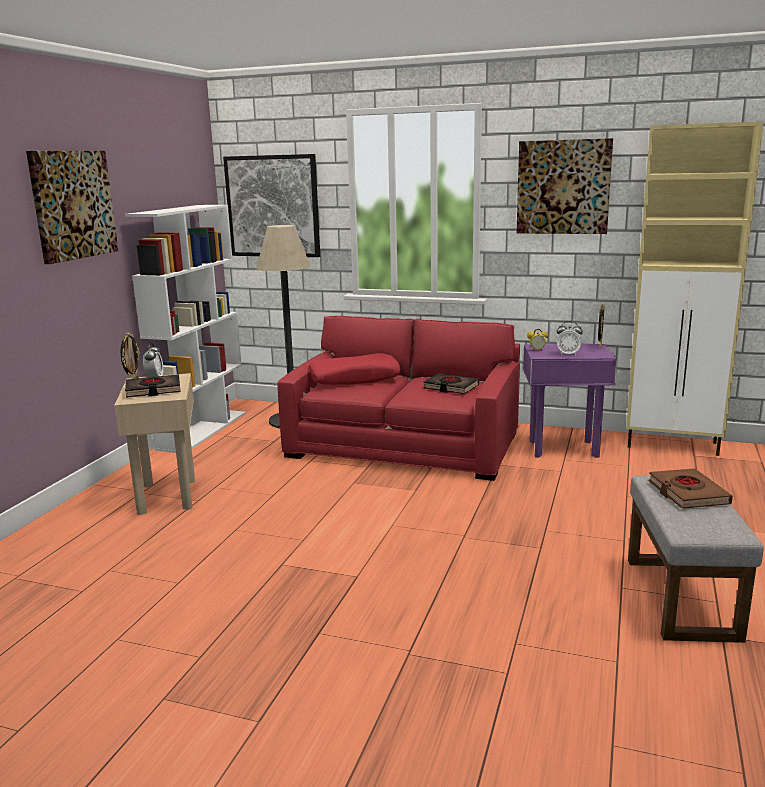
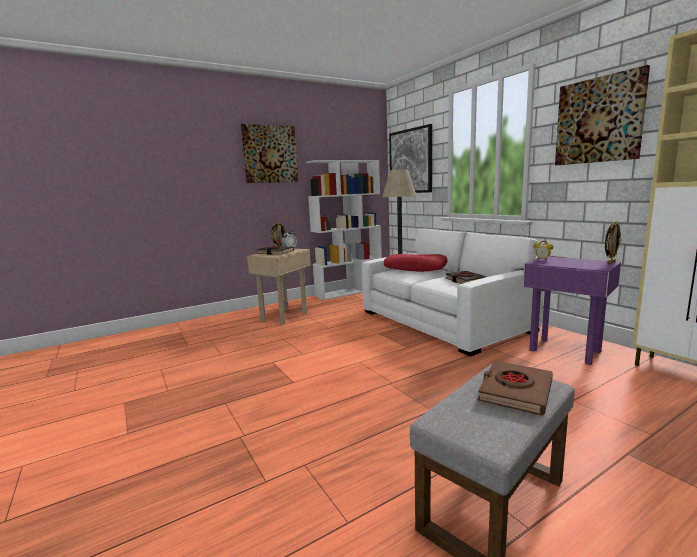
camera: 40 degrees right, 5 degrees down
(405, 444) = (444, 320): red sofa -> white sofa
(568, 354) = (565, 264): alarm clock -> none

